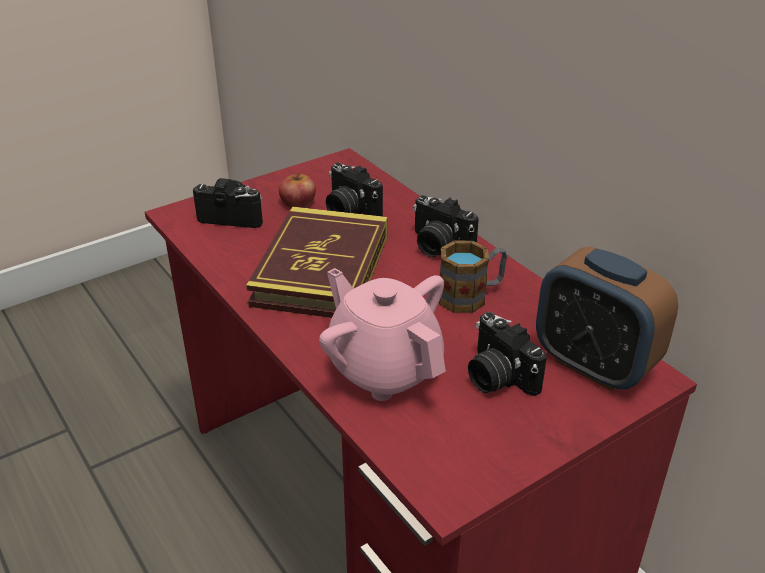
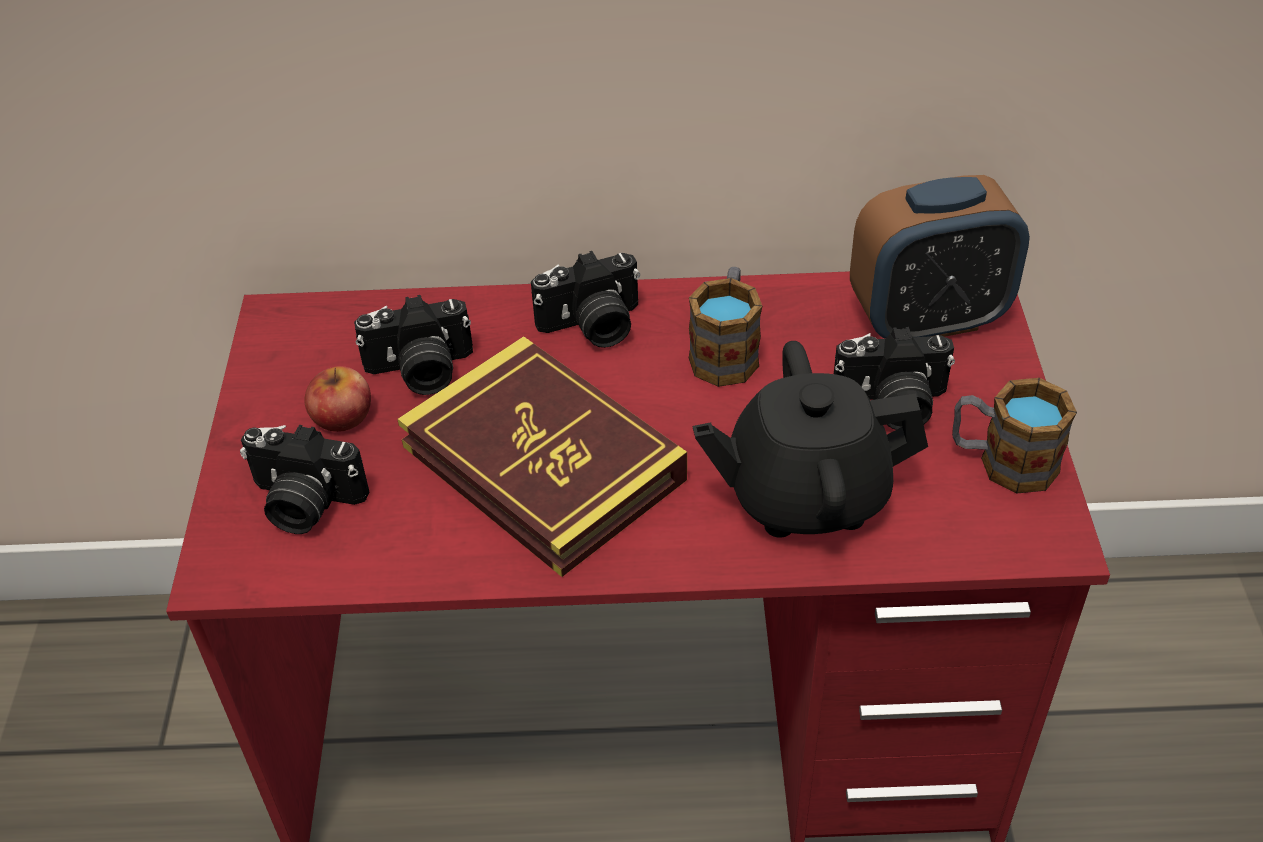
camera: 55 degrees left, 10 degrees up
(233, 216) = (303, 503): camera -> camera turned 120 degrees counterclockwise
(384, 369) = (805, 495): pink teapot -> black teapot
(497, 445) = (1002, 462): none -> mug

